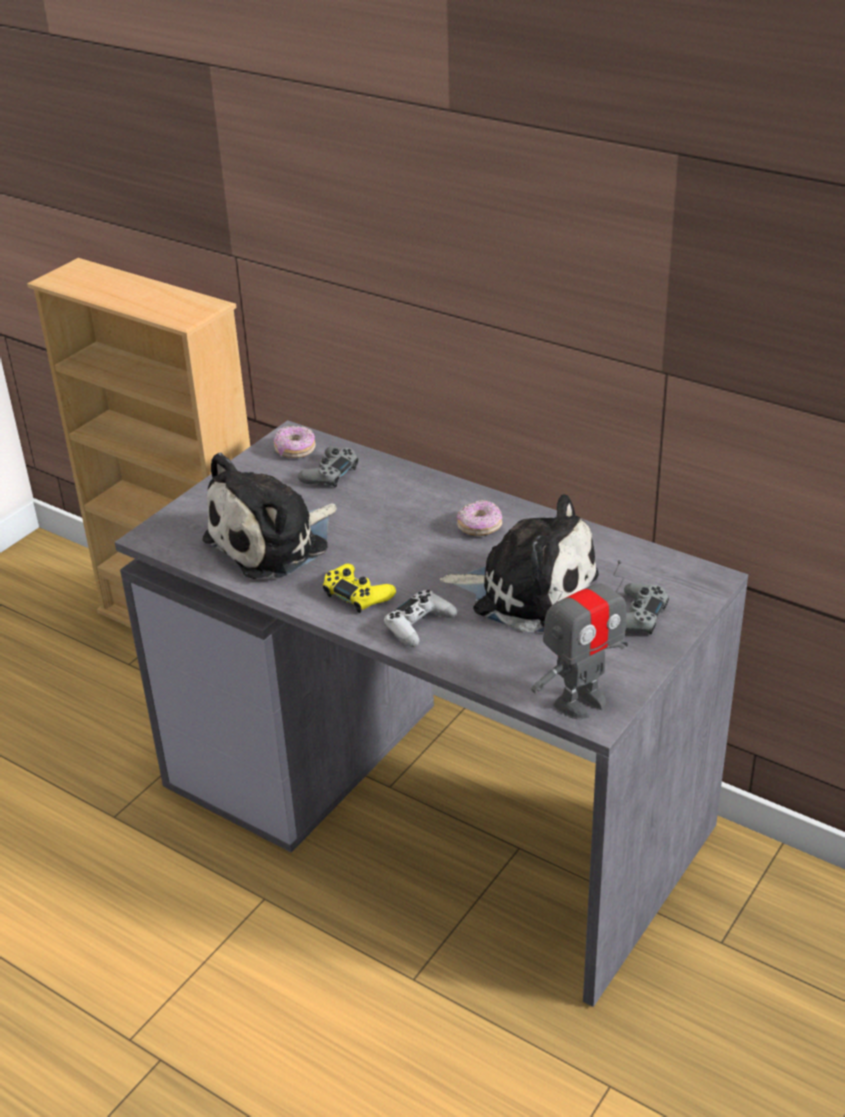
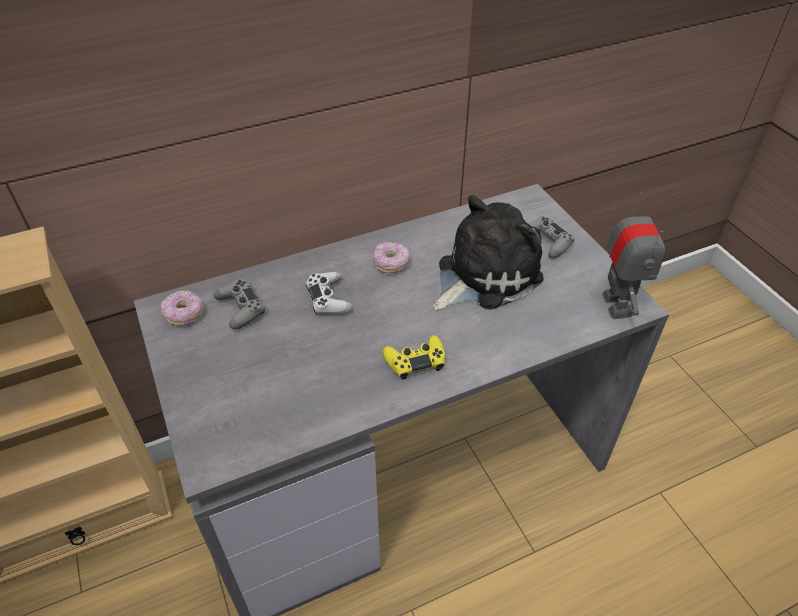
camera: 60 degrees left, 10 degrees up
(274, 542) = (300, 382): plush toy -> none
(419, 625) = (480, 344): white game controller -> white game controller (328, 299)

